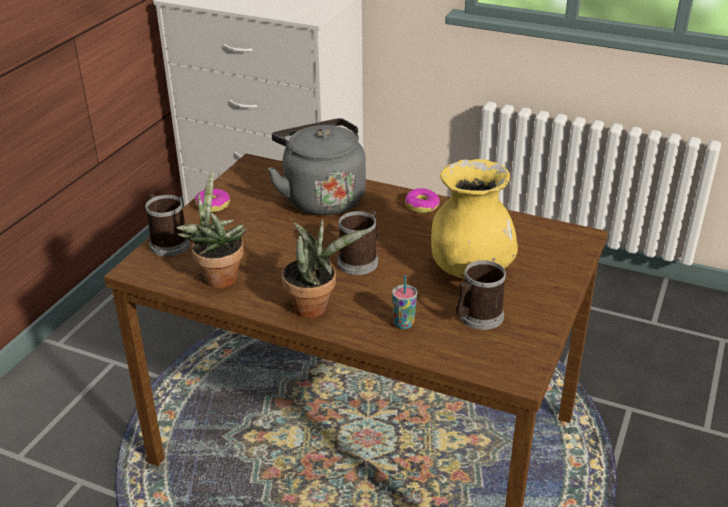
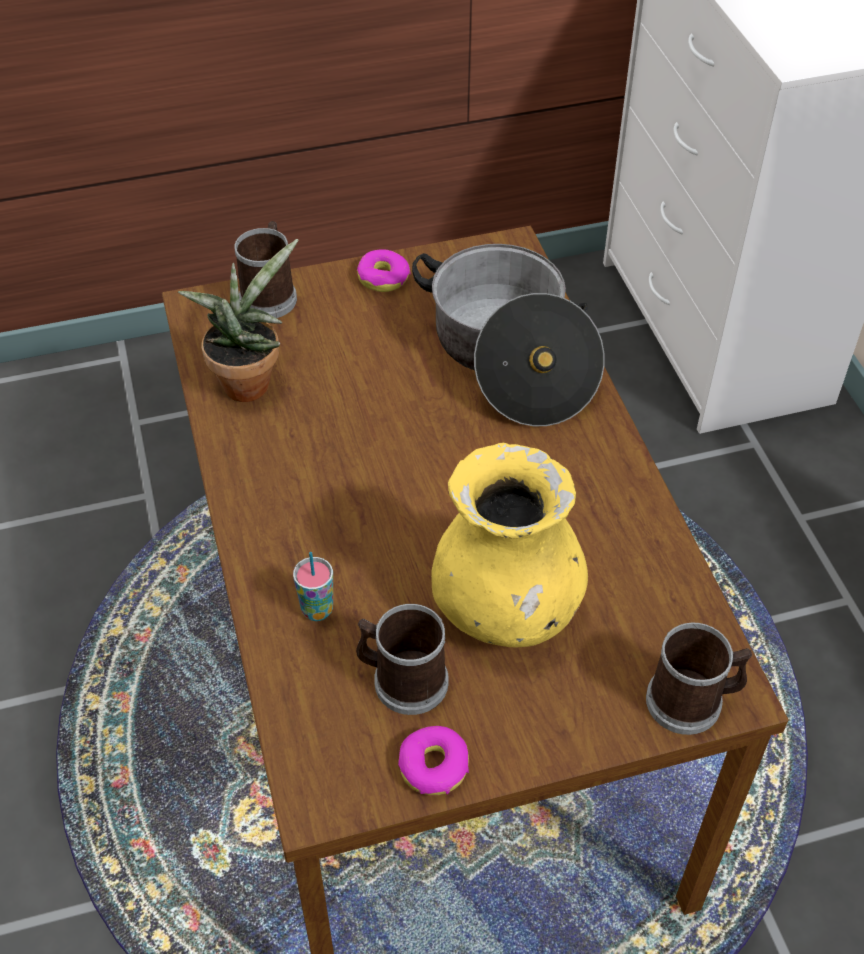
camera: 50 degrees right, 15 degrees up
(315, 306) = (272, 503): potted plant -> none
(321, 198) = (509, 358): grey kettle -> cooking pot
(361, 260) = (410, 484): mug -> mug (692, 701)
(422, 206) = (604, 466): donut -> donut (433, 767)

